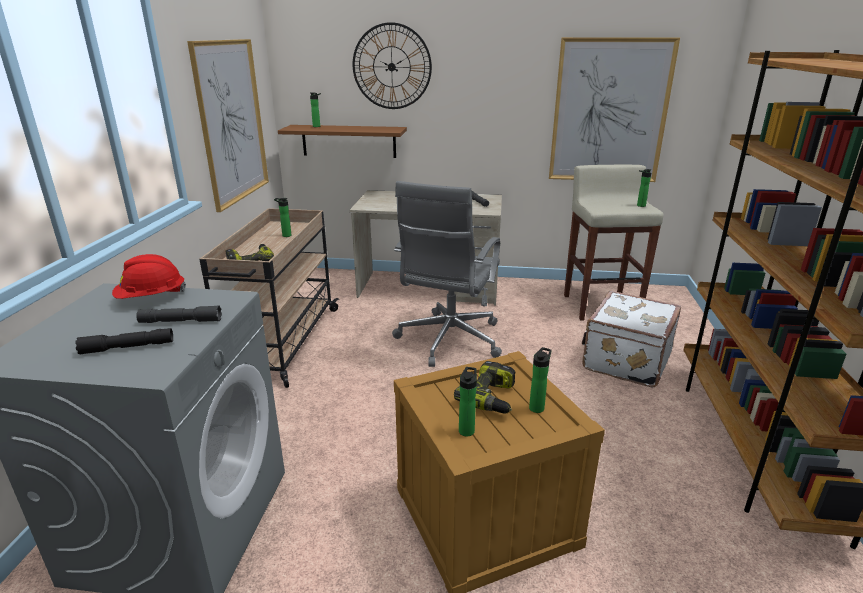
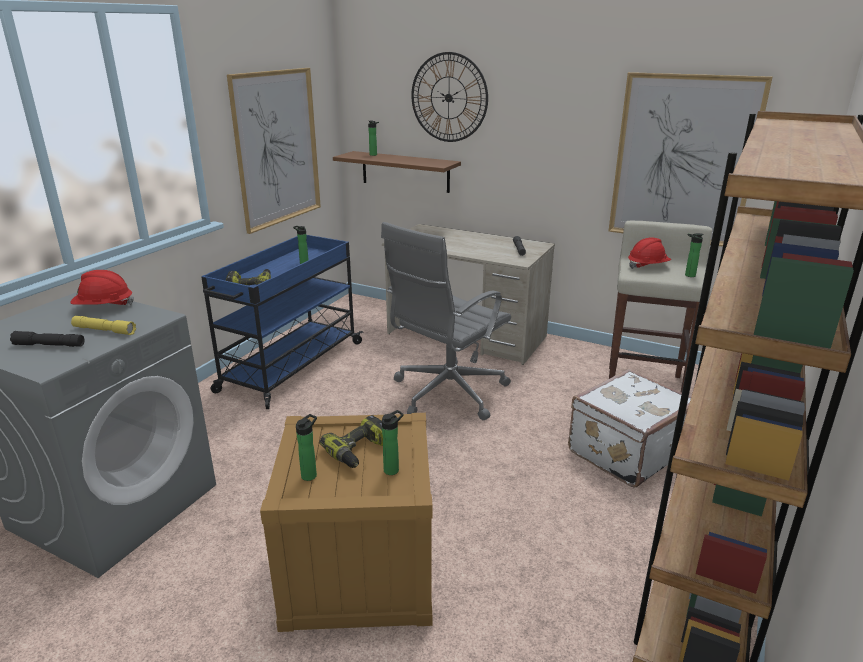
camera: 20 degrees right, 0 degrees up
(181, 321) = (104, 330): grey flashlight -> yellow flashlight
(282, 343) = (290, 367): beige cart -> blue cart
(603, 202) = (647, 266): none -> red hard hat

